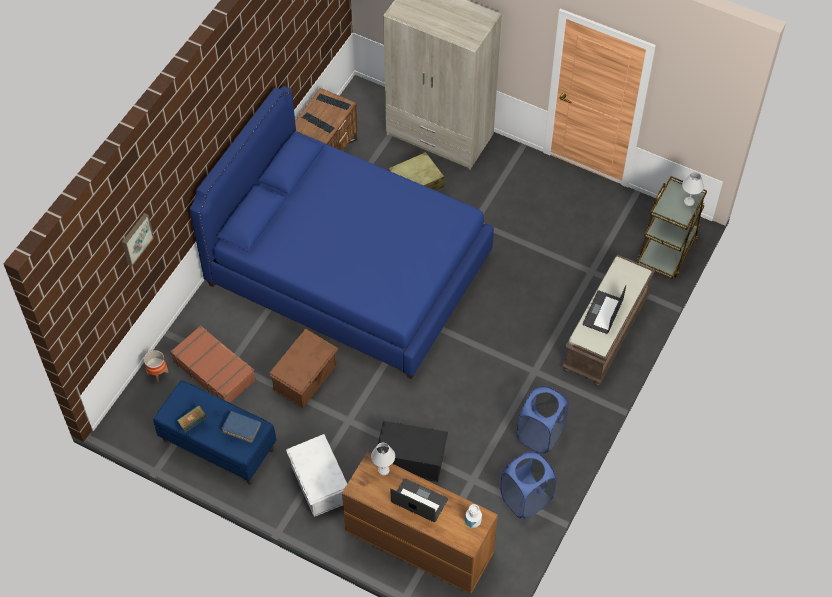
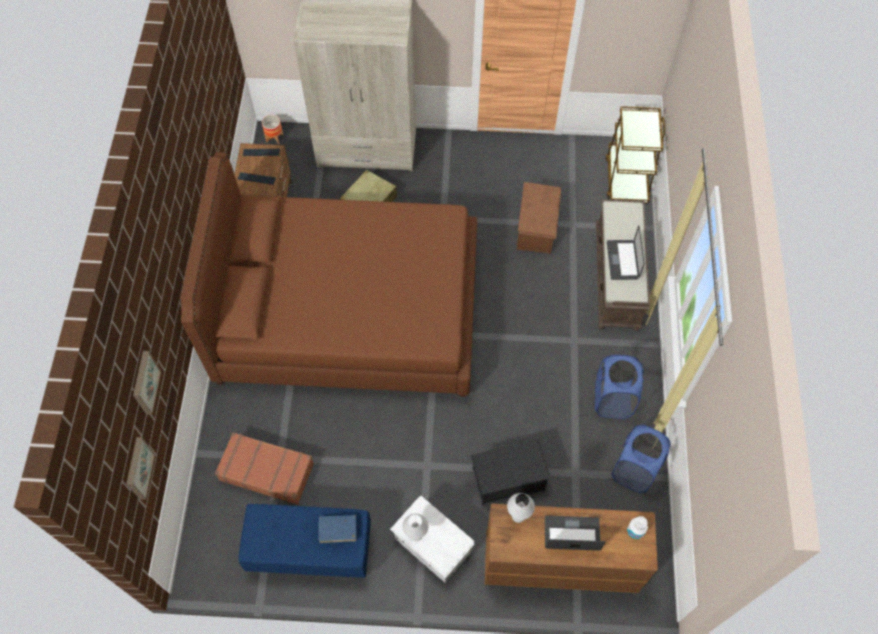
camera: 25 degrees left, 5 degrees up
(104, 301) = (138, 468): none -> picture
(157, 373) = (209, 499): planter -> planter (274, 138)
(193, 423) = (284, 546): book -> none
(306, 378) = (363, 440): brown storage box -> brown storage box (537, 227)
(349, 270) = (349, 312): blue bed -> brown bed
(688, 201) = (648, 124): white table lamp -> white table lamp (415, 535)

